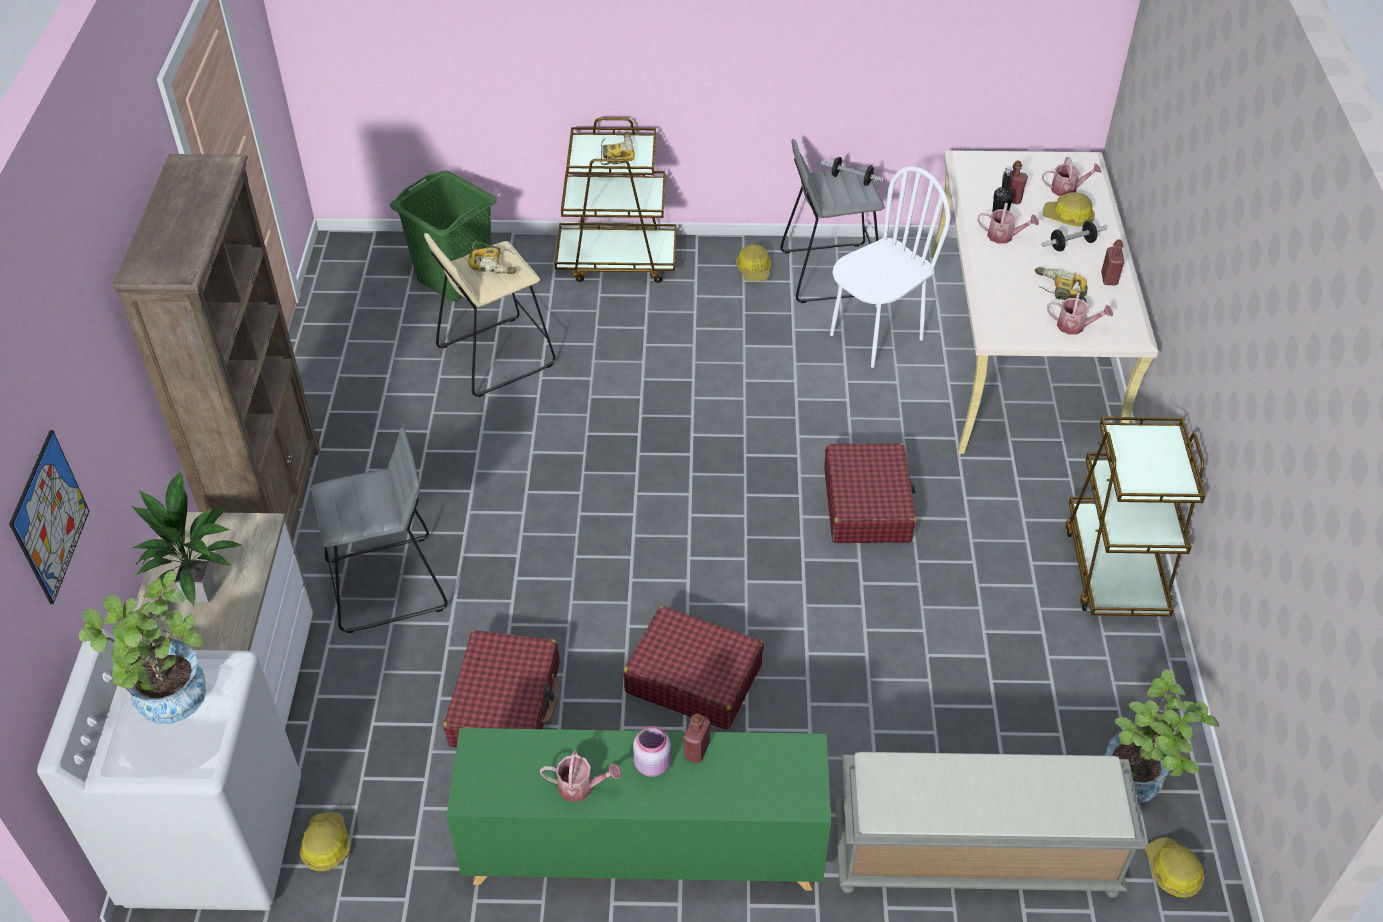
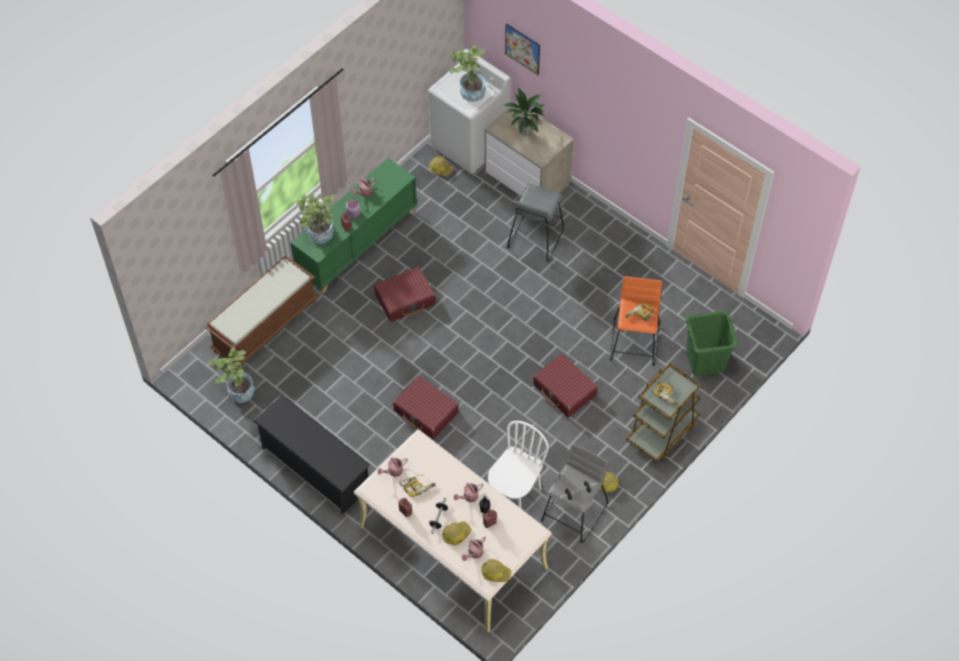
camera: 130 degrees right, 10 degrees up
(272, 507) = (609, 225): brown bookcase -> none
(495, 356) = (634, 344): beige stool -> orange stool
(506, 704) = (448, 241): red suitcase -> red suitcase (564, 390)
(766, 779) = (319, 237): none -> potted plant
(875, 336) = (514, 495): white chair -> white chair turned 150 degrees counterclockwise
(973, 856) = (265, 325): grey bench -> brown bench
(1115, 568) = (315, 468): brown cart -> black shoe rack
(1172, 871) = (204, 373): hard hat -> hard hat (495, 573)

